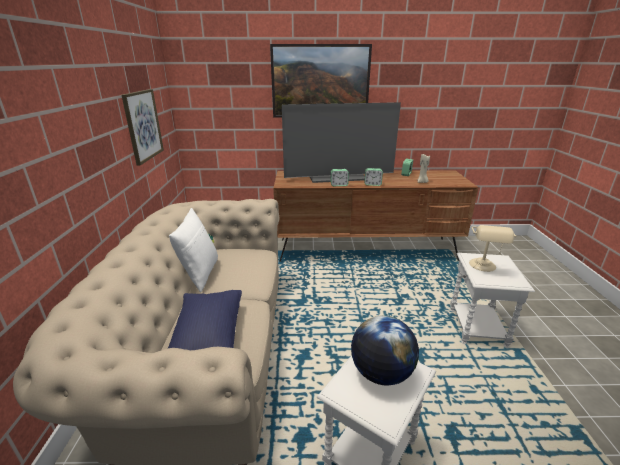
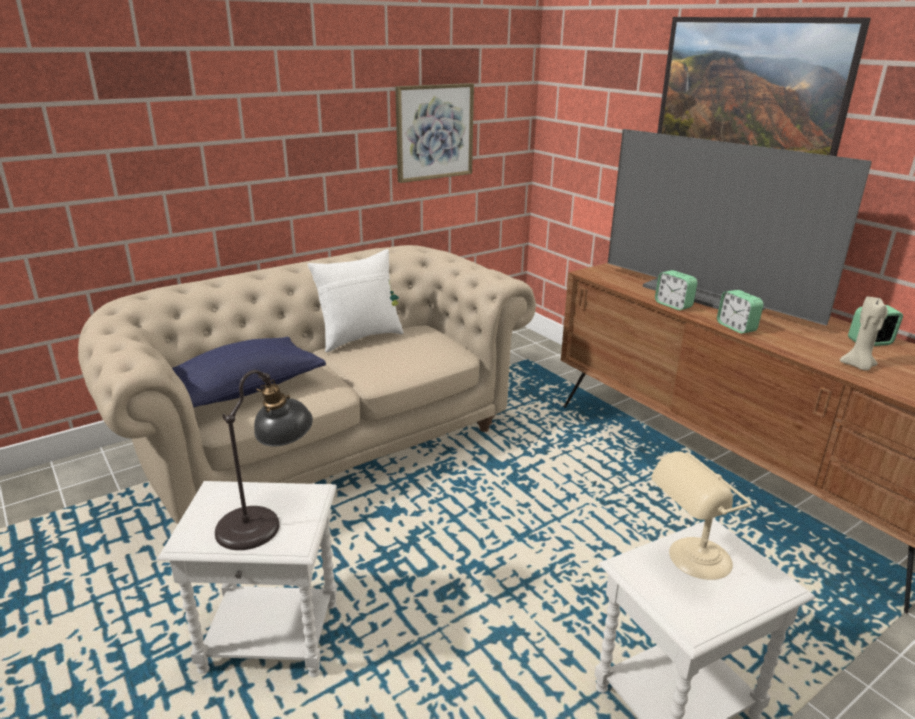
camera: 55 degrees right, 0 degrees up
(381, 373) = (267, 513): globe -> grey table lamp

